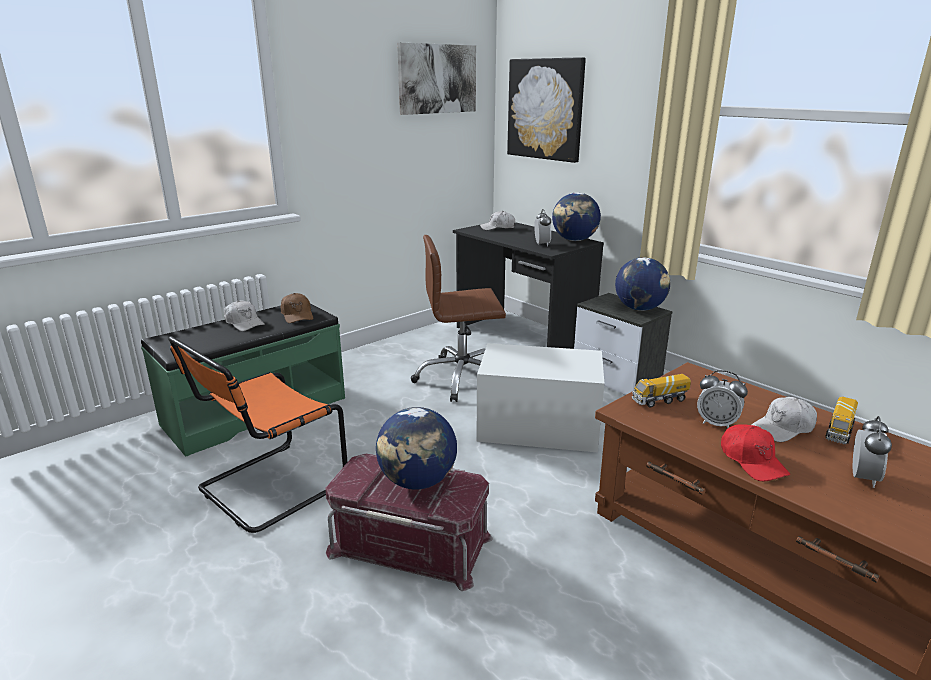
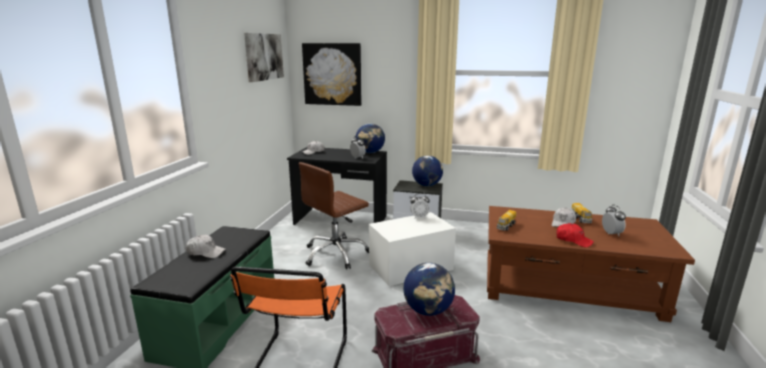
camera: 35 degrees left, 5 degrees down
(297, 315) = (239, 236): brown cap -> none
(716, 423) = (540, 229): alarm clock -> alarm clock (419, 217)

